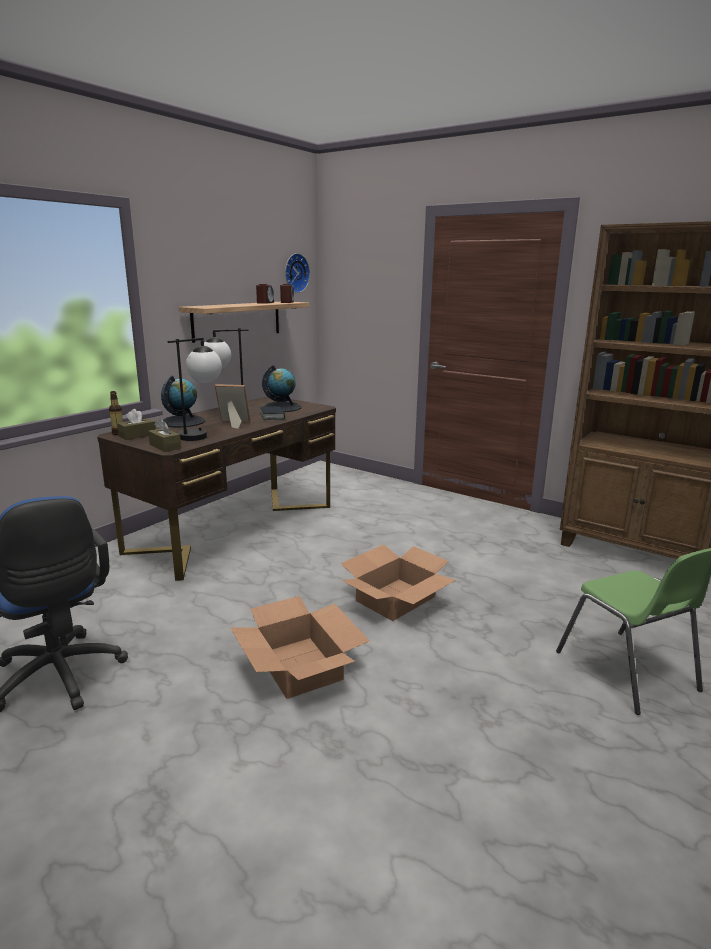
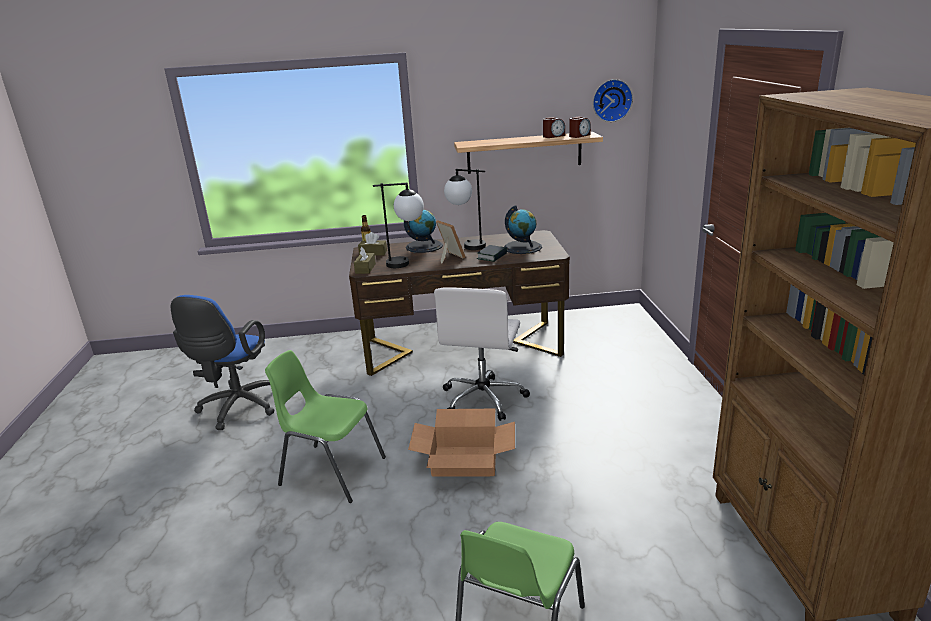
camera: 50 degrees right, 5 degrees up
(299, 666) = (331, 471): cardboard box -> green chair
(326, 554) = (484, 398): none -> white office chair

